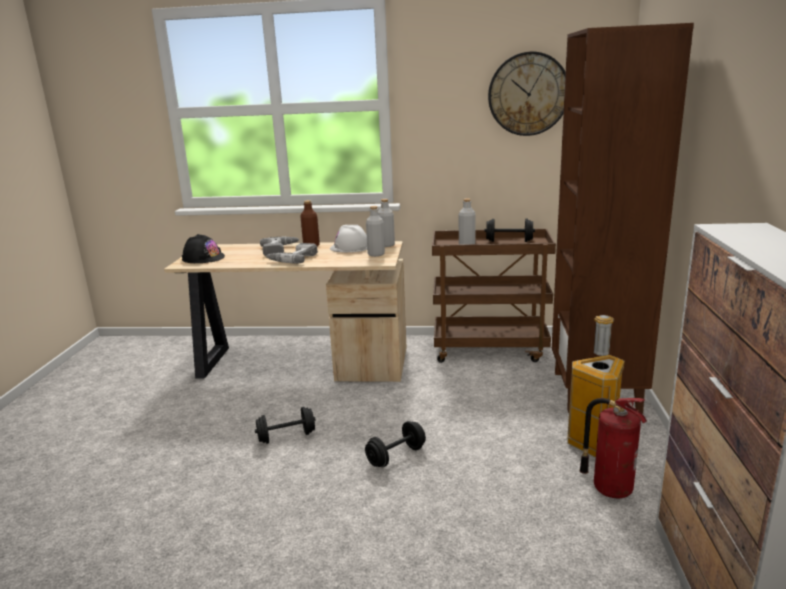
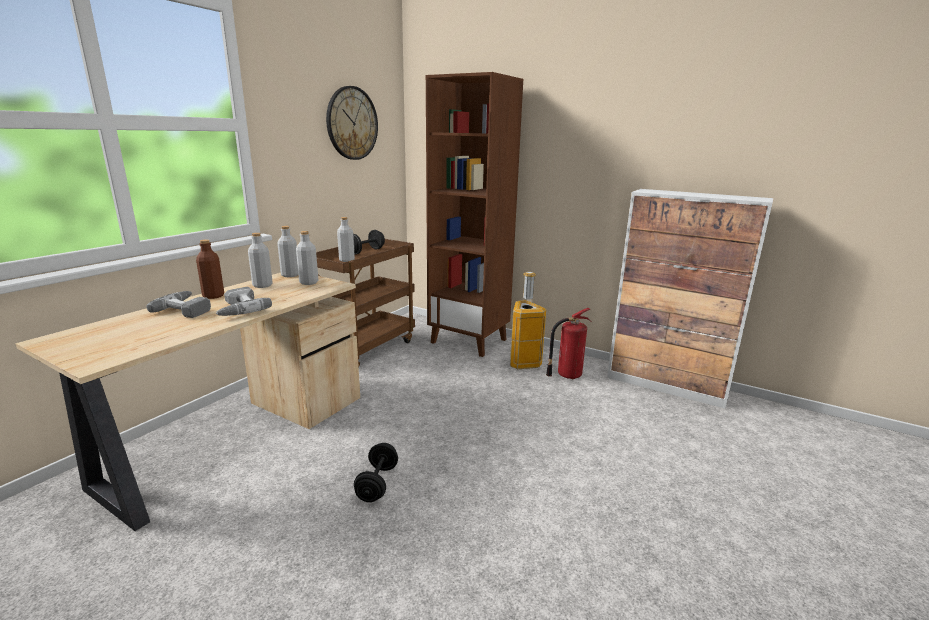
camera: 65 degrees left, 0 degrees up
(203, 258) = (100, 348): black hard hat -> none
(350, 247) = (262, 285): white hard hat -> grey bottle
(396, 456) = (469, 433): black dumbbell -> none

